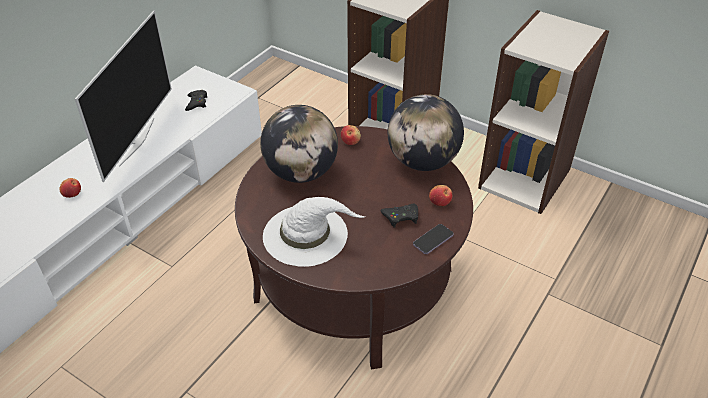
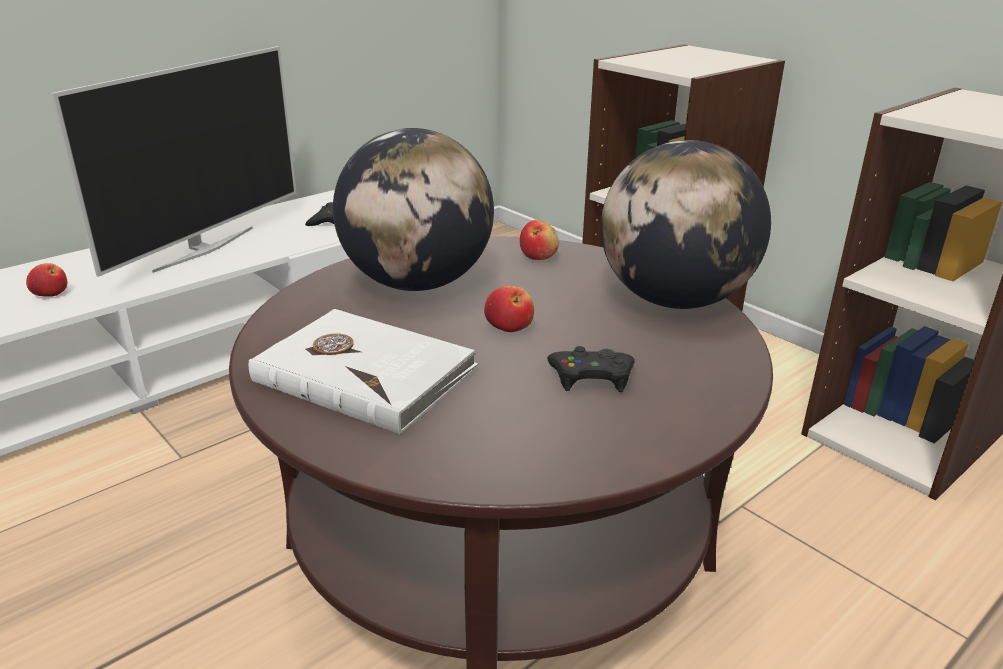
camera: 15 degrees right, 15 degrees down
(307, 234) = (365, 373): white hat -> white book
(433, 240) = (653, 429): phone -> none
(440, 201) = (692, 365): apple -> apple (509, 326)

